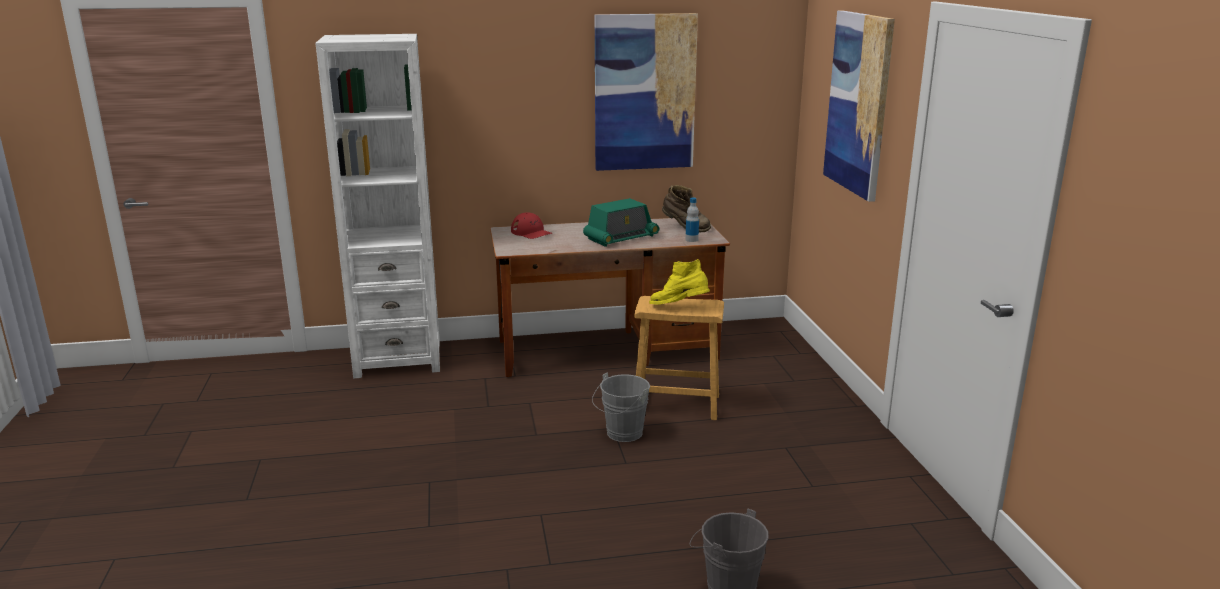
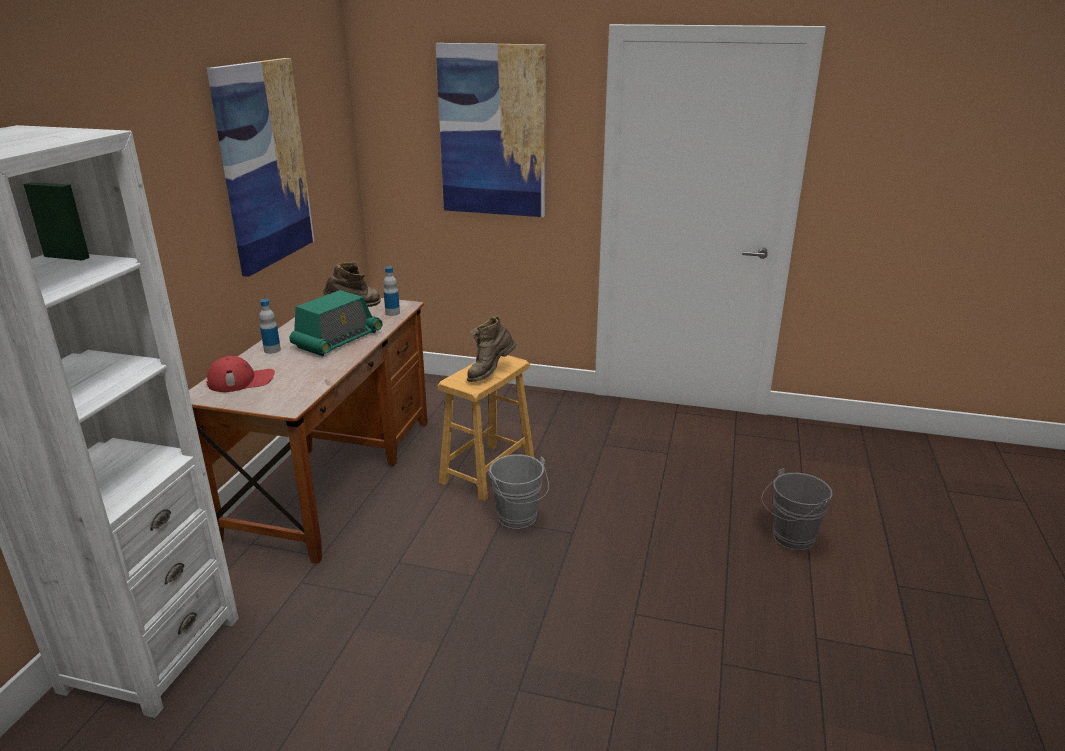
camera: 65 degrees left, 5 degrees up
(583, 227) = (272, 350): none -> bottle
(621, 238) = (337, 340): radio -> radio turned 45 degrees clockwise
(679, 307) = (490, 373): yellow boot -> brown boot

